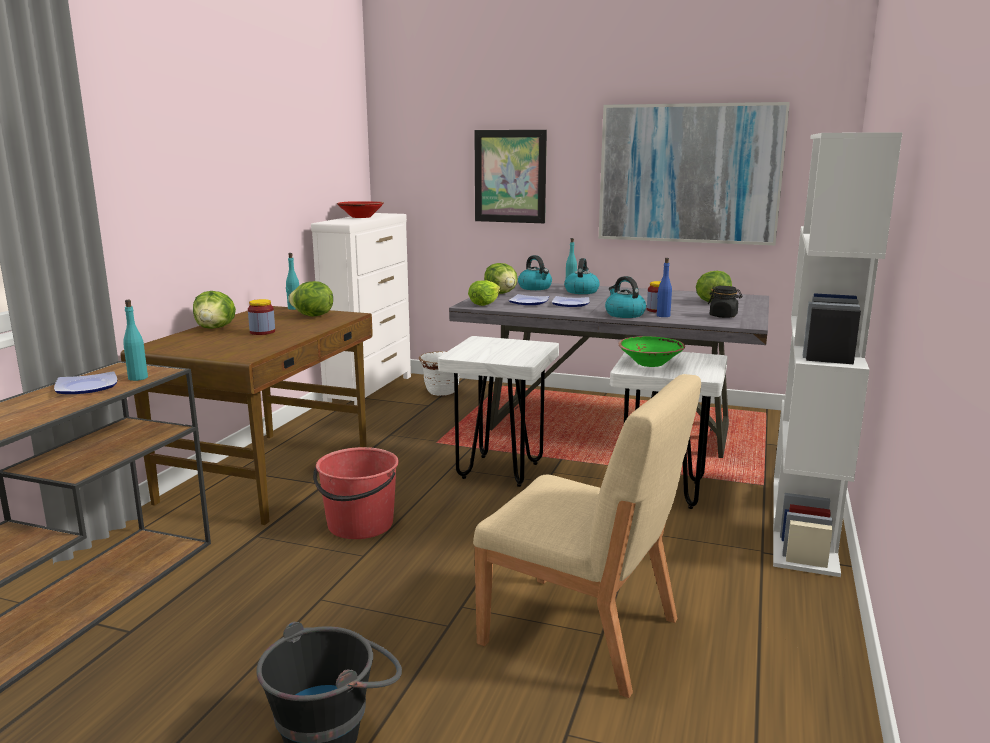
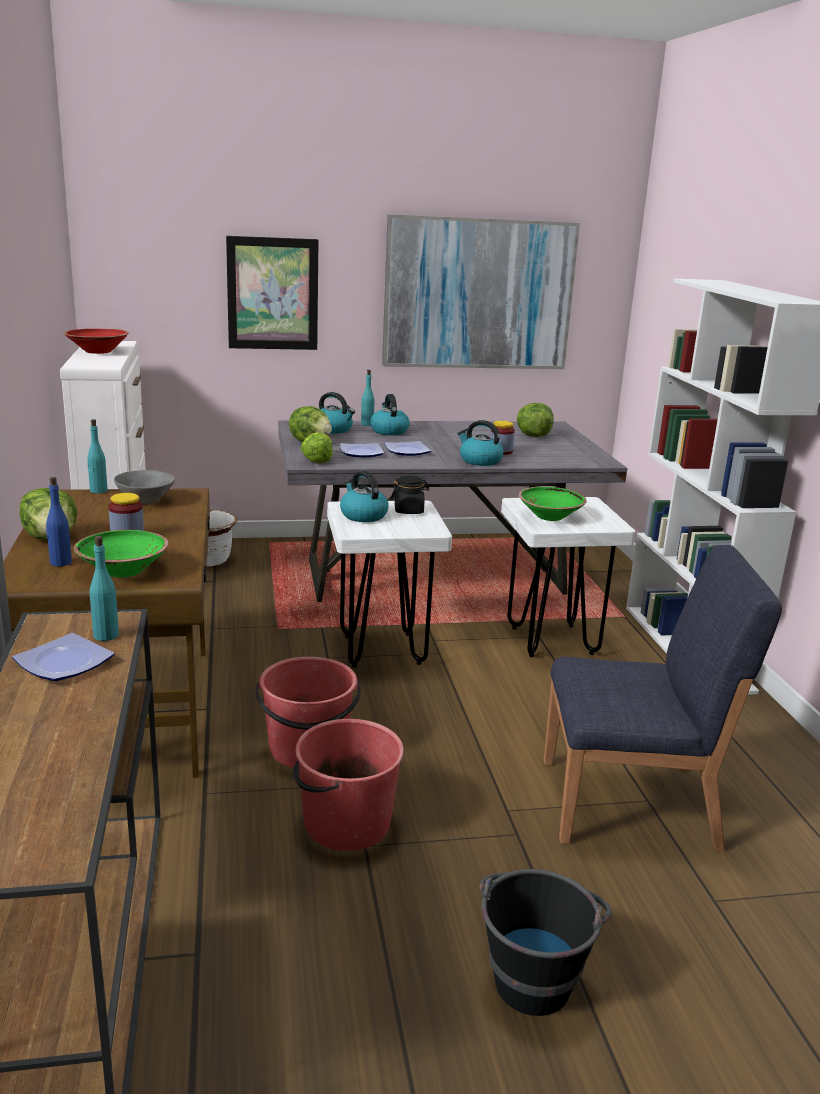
camera: 30 degrees left, 5 degrees up
(221, 349) = (123, 571): none -> green bowl
(312, 316) = (146, 501): lettuce -> grey bowl
(325, 580) = (345, 823): none -> red bucket
(483, 346) = (363, 515): none -> kettle
(581, 633) = (631, 804): beige chair -> blue chair
(663, 316) = (516, 459): blue bottle -> blue bottle (60, 563)
(723, 316) = (567, 453): black jar -> black jar (409, 511)

